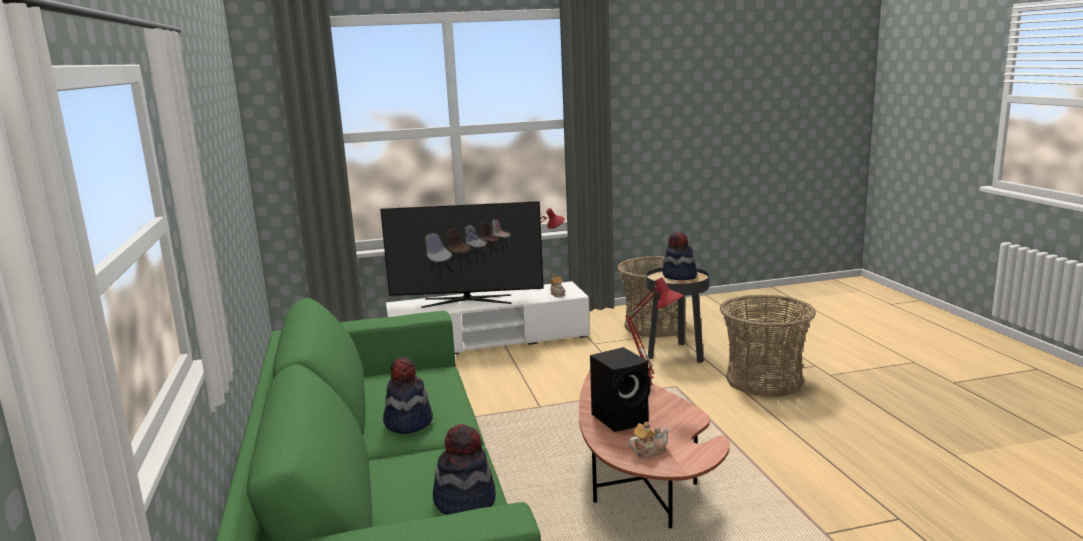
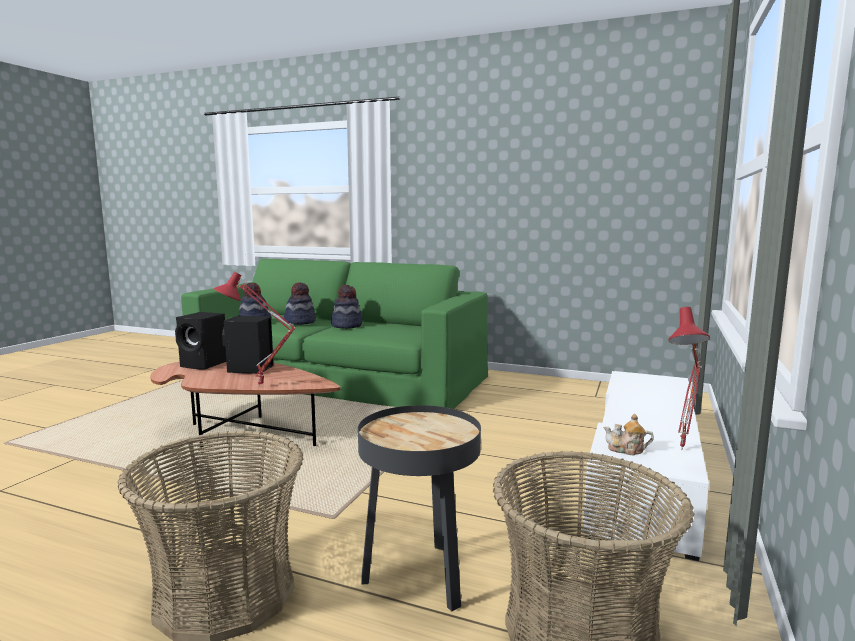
camera: 125 degrees right, 5 degrees down
(466, 301) = (650, 403): television -> none
(649, 451) = (205, 364): teapot -> black speaker
(679, 276) = (424, 436): hat -> hat (300, 322)

